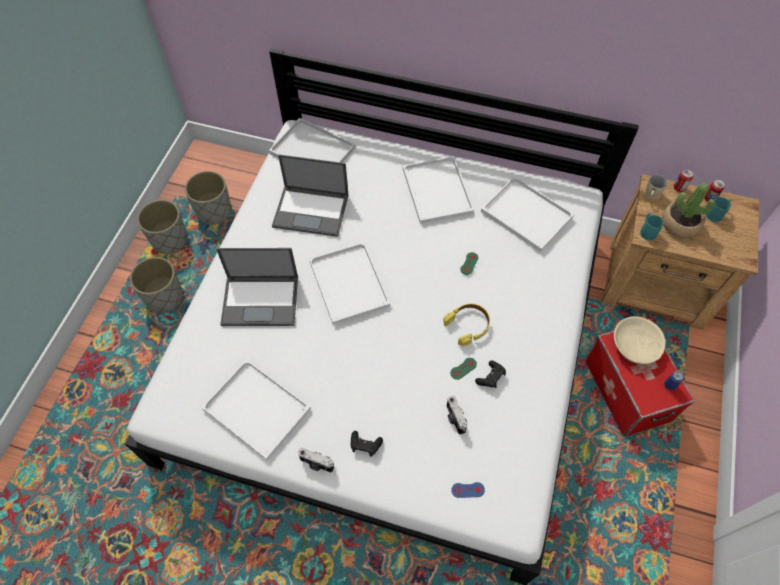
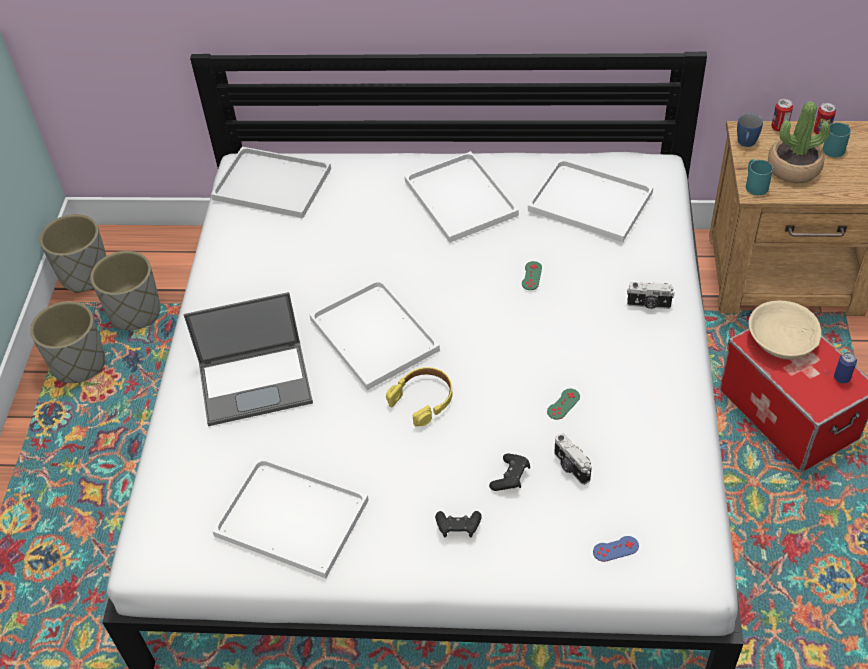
camera: 10 degrees left, 10 degrees down
(164, 297) = (92, 441): grey planter -> grey planter (84, 275)
(312, 211) = (294, 257): laptop -> none
(316, 464) = (397, 566): camera -> camera (649, 305)
(468, 325) = (553, 350): yellow headphones -> yellow headphones (423, 399)
(490, 377) = (603, 407): black game controller -> black game controller (510, 478)
(650, 196) = (746, 144): beige mug -> blue mug

